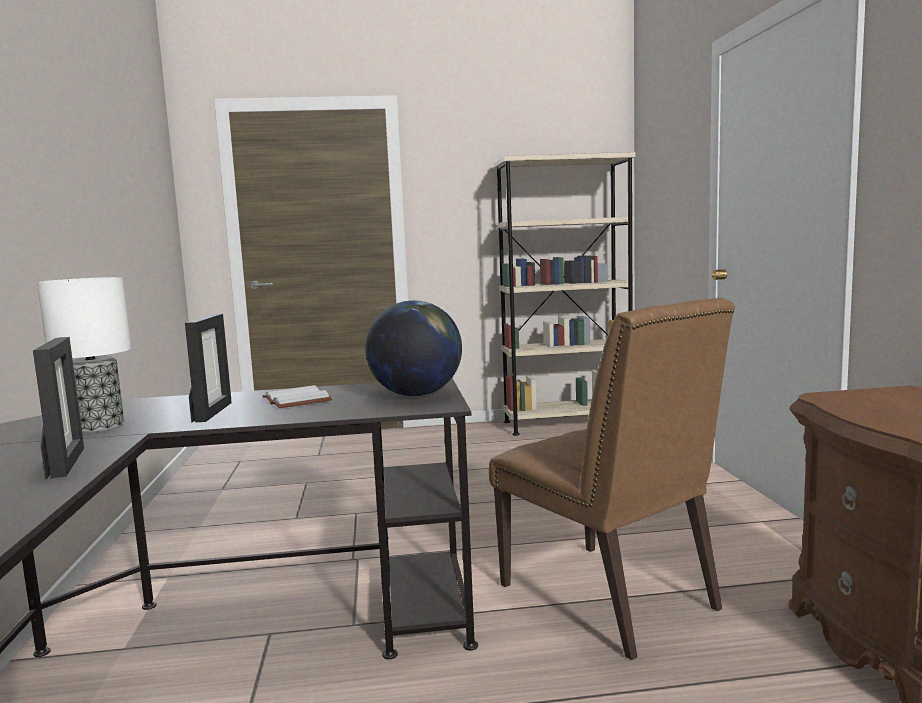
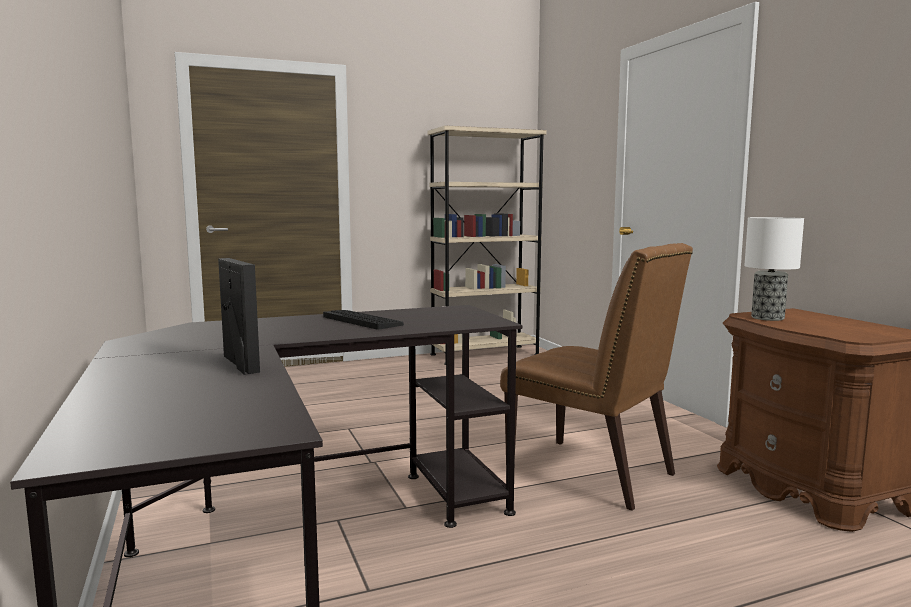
camera: 15 degrees left, 0 degrees up
(99, 427) = (216, 341): table lamp -> table lamp (768, 318)
(212, 412) = (303, 329): picture frame -> none
(294, 400) = (362, 320): white book -> keyboard
(416, 395) = (460, 315): globe -> none

